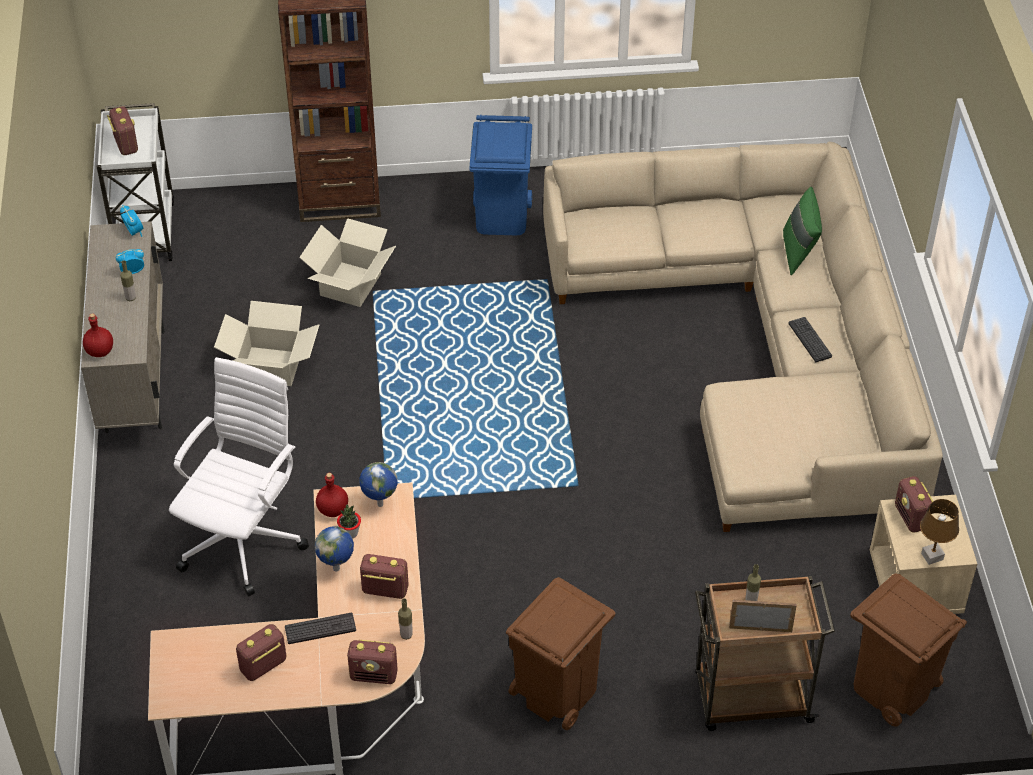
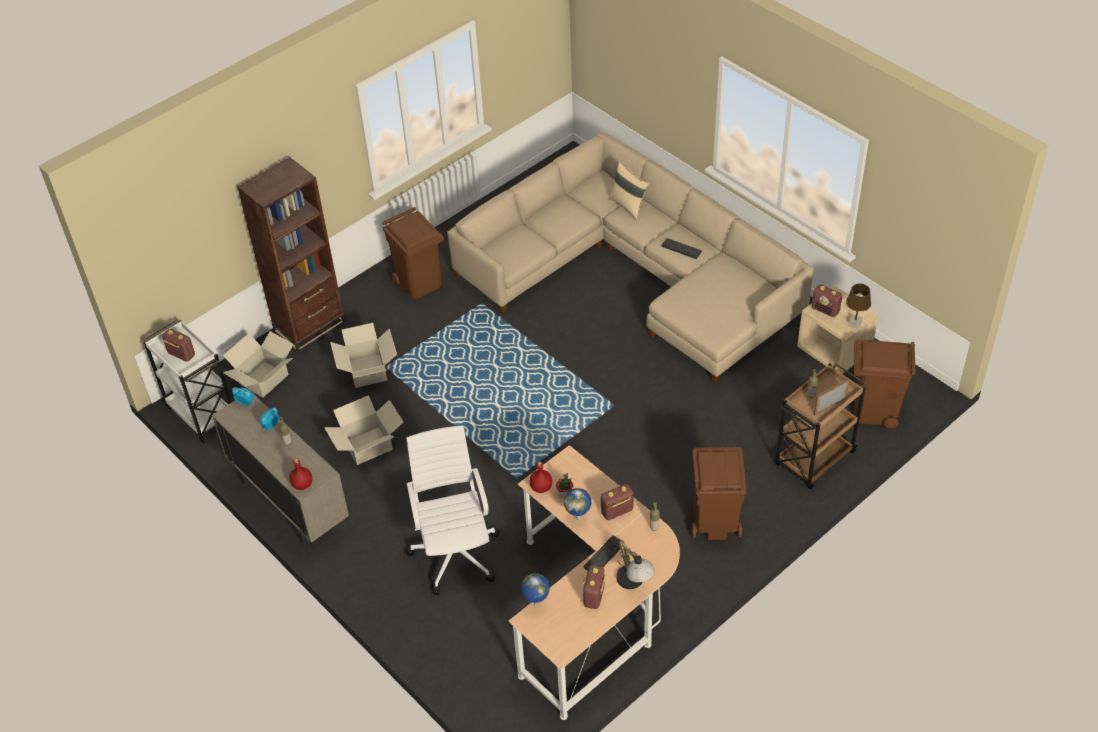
camera: 35 degrees left, 0 degrees up
(238, 231) = (263, 379): none -> cardboard box
(319, 681) = (634, 583): none -> table lamp
(374, 675) = (660, 560): radio -> none
(379, 504) = (564, 468): globe -> globe (536, 604)
(502, 217) = (419, 282): blue trash can -> brown trash can
(799, 253) = (628, 205): green pillow -> beige pillow

